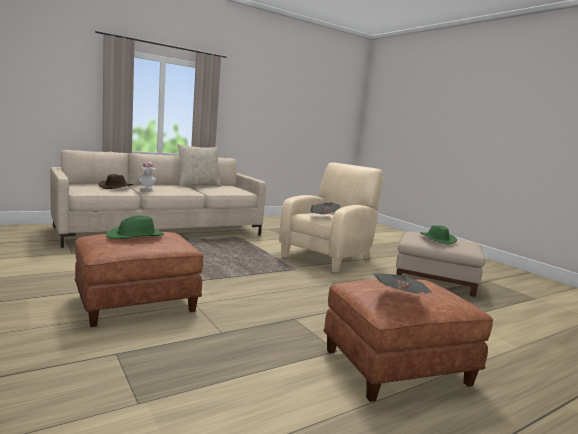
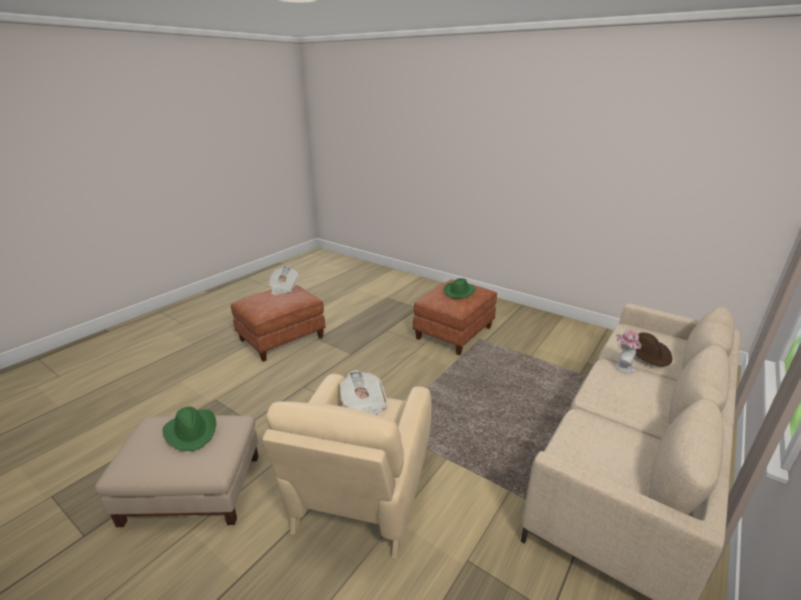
camera: 160 degrees right, 15 degrees up
(198, 185) = (656, 443): beige pillow -> none

